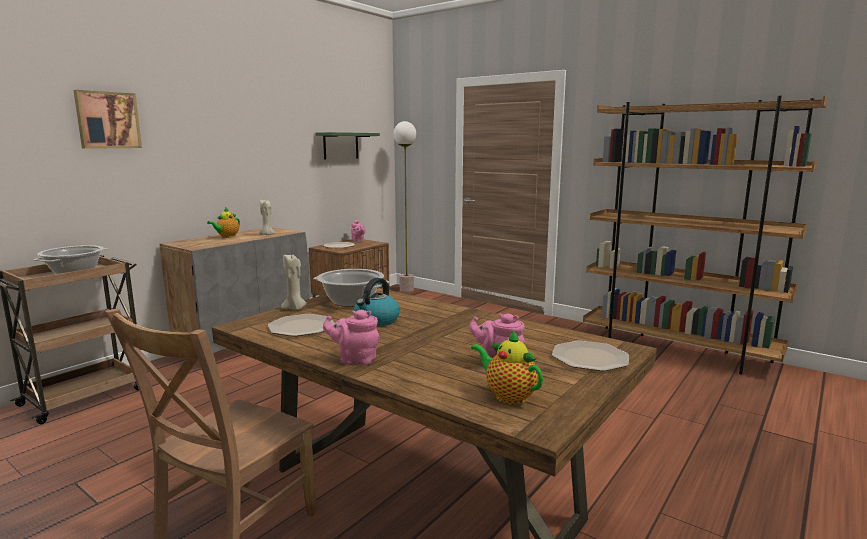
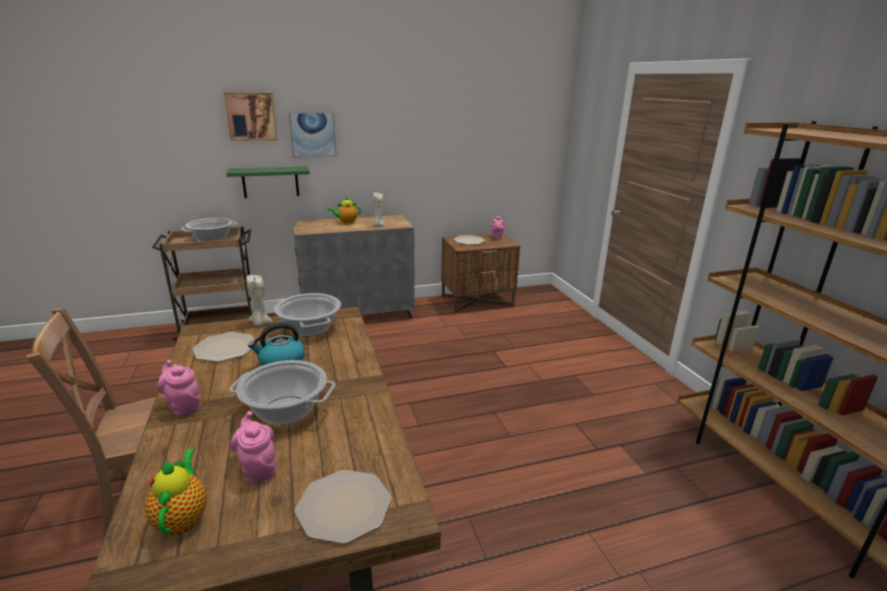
camera: 35 degrees right, 10 degrees up
(178, 142) = (313, 134): none -> picture
(341, 146) = (492, 137): green shelf -> green shelf (270, 182)
(407, 290) = (551, 294): floor lamp -> none
(447, 338) = (286, 410): none -> cooking pot

